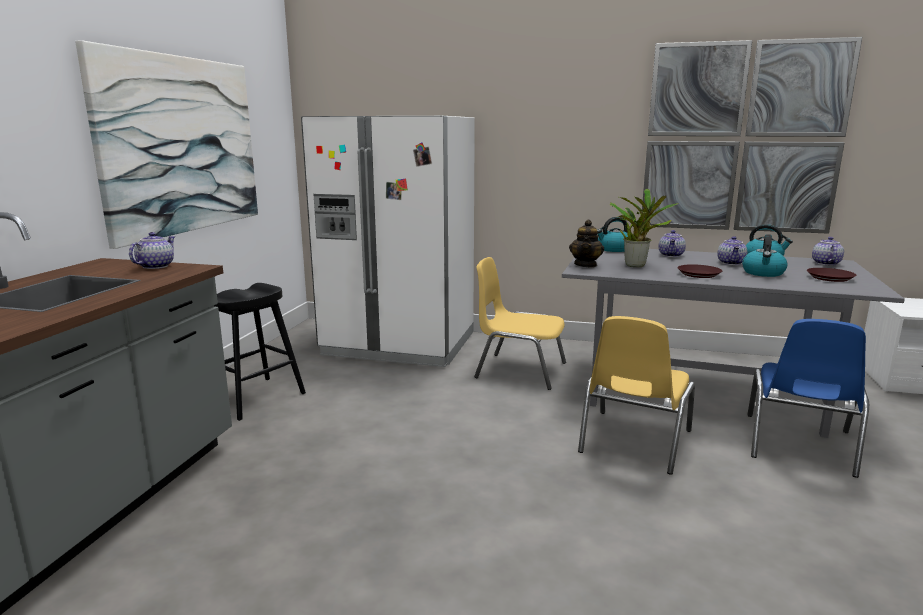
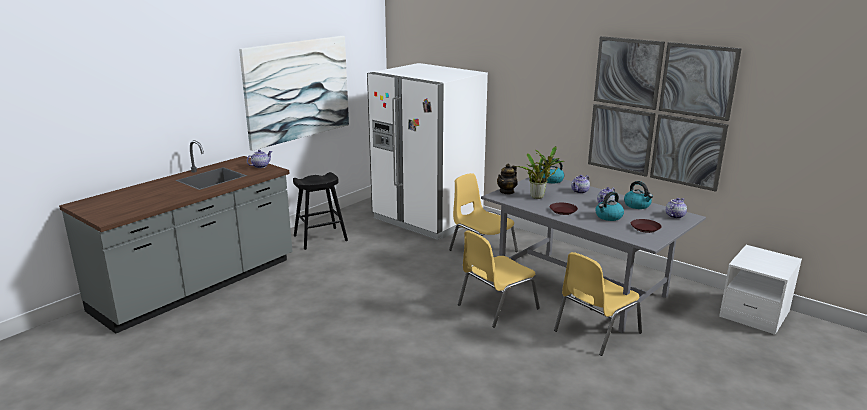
camera: 25 degrees right, 5 degrees up
(798, 445) = (595, 332): blue chair -> yellow chair

